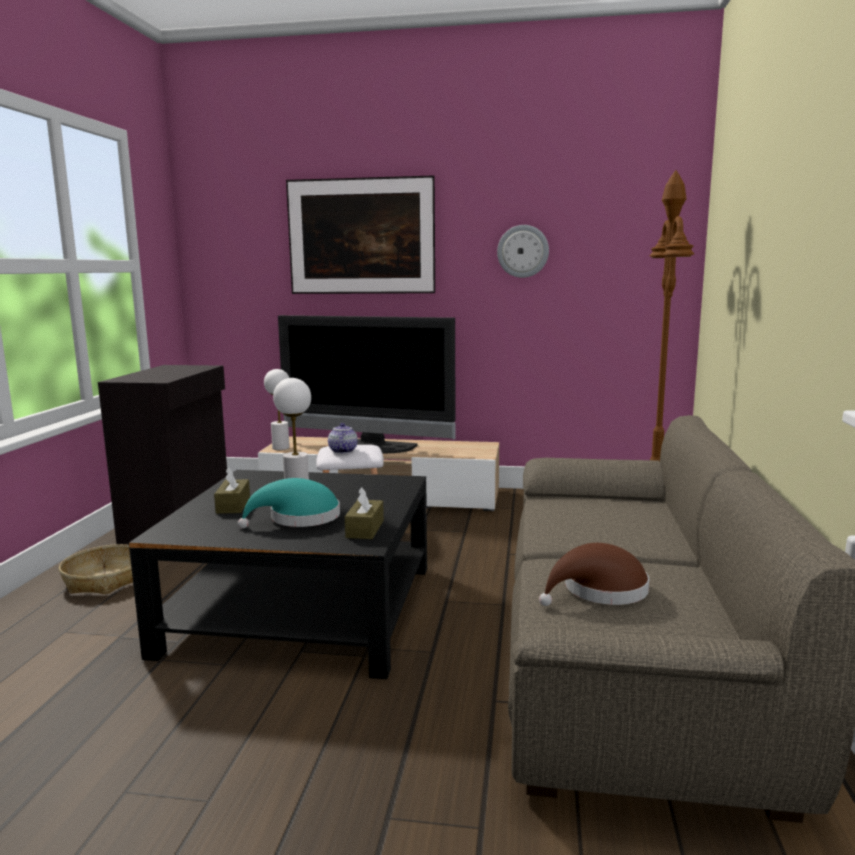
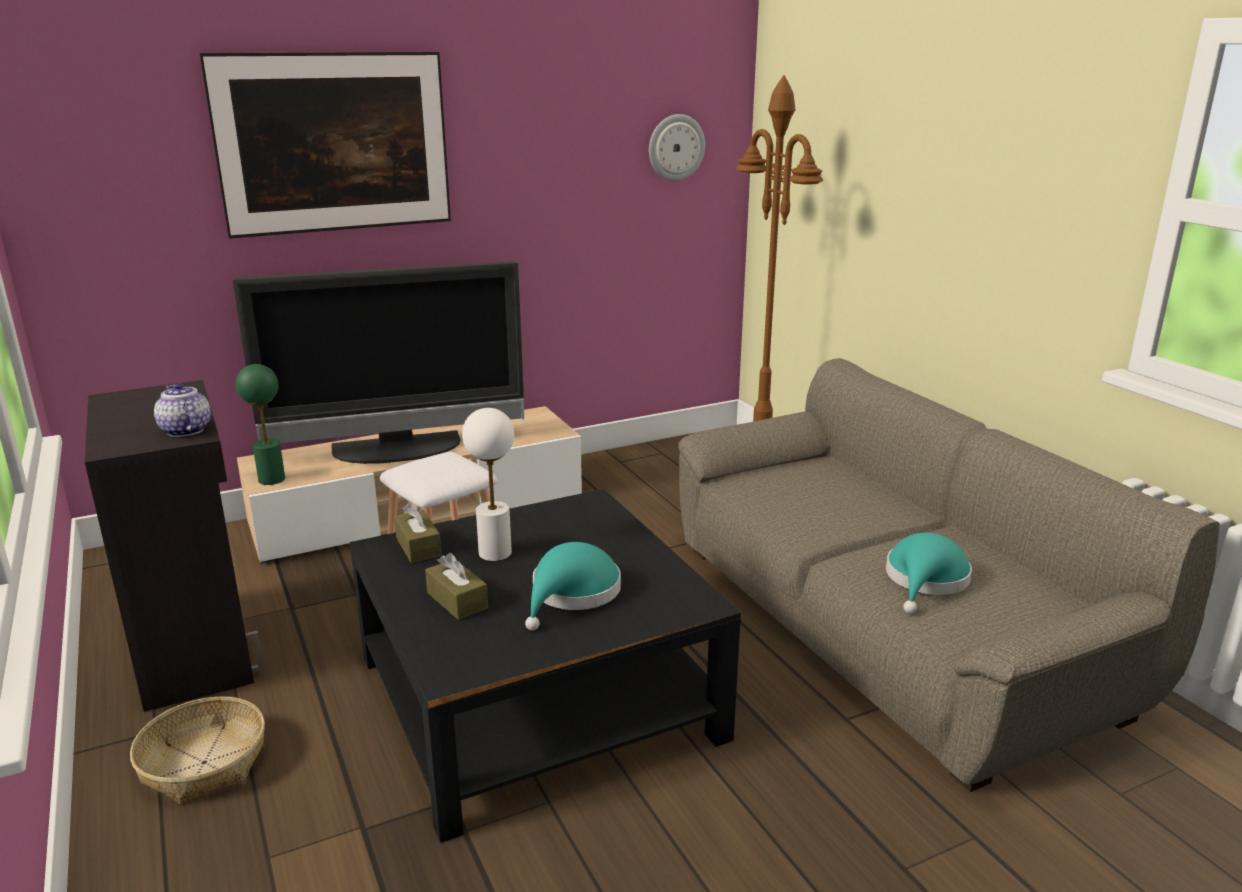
camera: 35 degrees left, 10 degrees up
(280, 448) = (272, 479): white table lamp -> green table lamp
(342, 451) = (434, 472): teapot -> teapot (185, 430)
(365, 529) = (666, 584): brown tissue box -> brown tissue box (418, 547)
(523, 251) = (559, 157): wall clock -> wall clock (676, 147)
(599, 591) = (925, 580): brown hat -> turquoise hat

